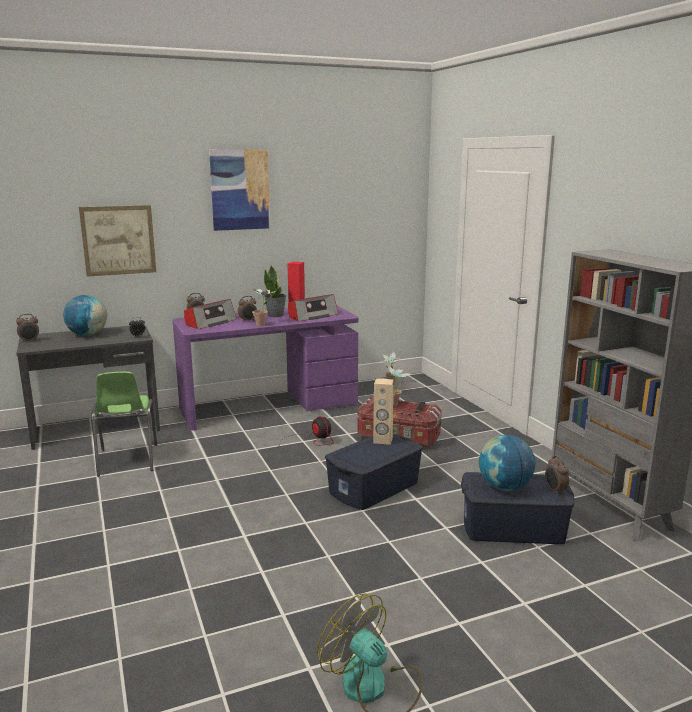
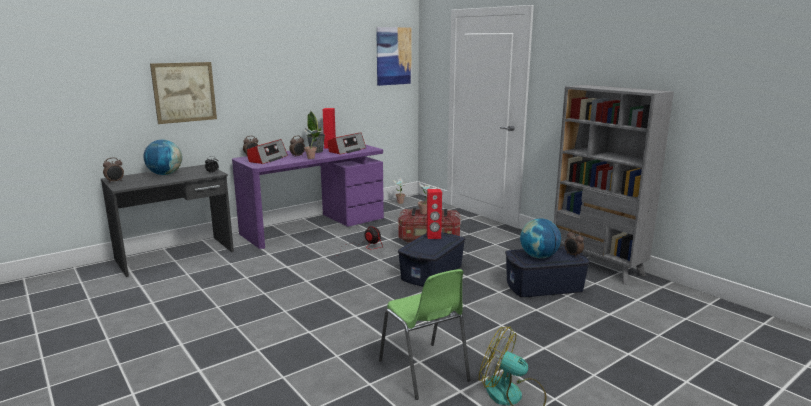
camera: 15 degrees left, 0 degrees up
(127, 460) = (220, 275): green chair -> green chair (424, 371)
(240, 190) = (281, 49): picture -> picture (393, 56)
(383, 440) = (433, 236): beige speaker -> red speaker

